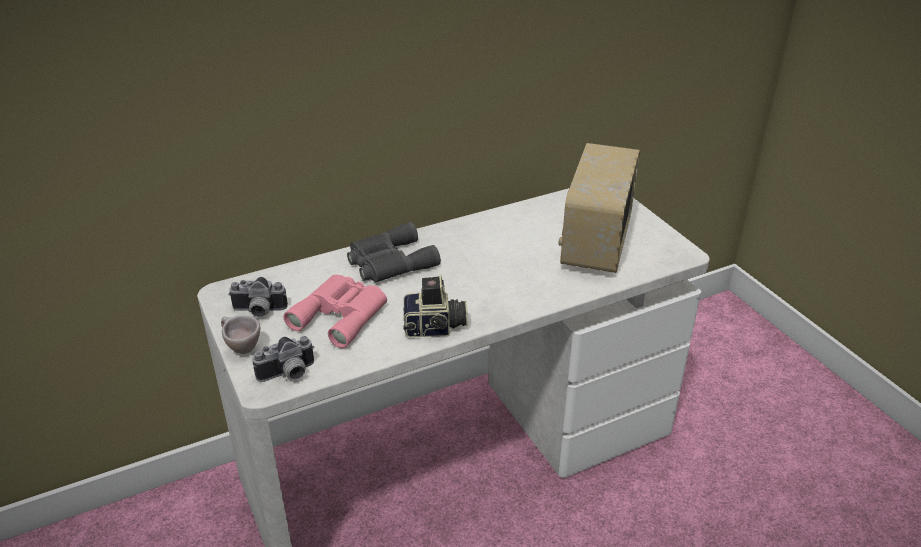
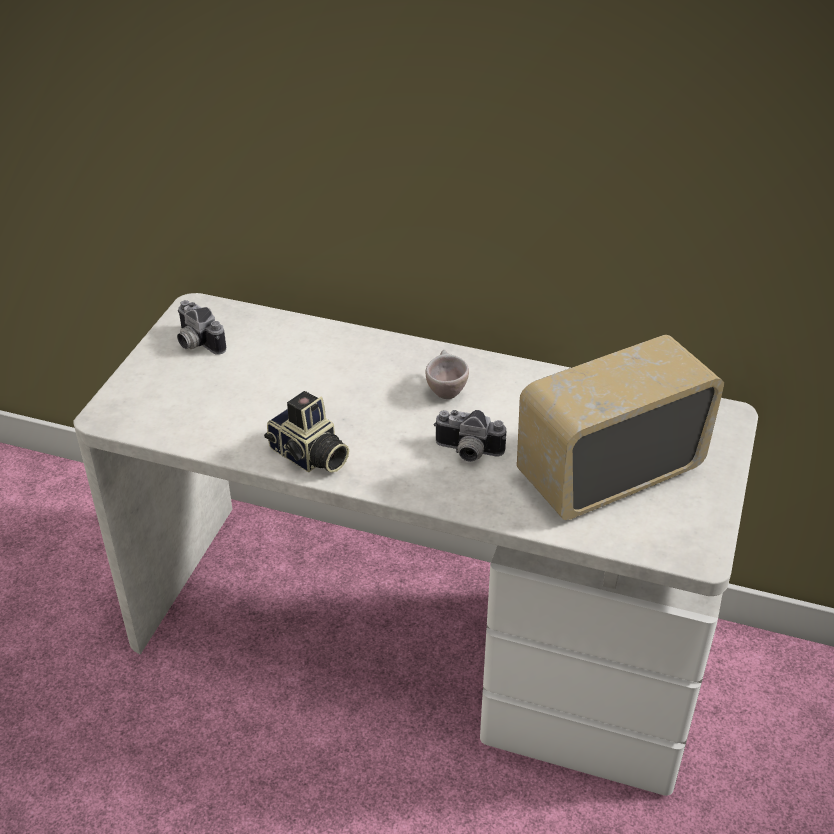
camera: 45 degrees right, 5 degrees up
(240, 347) = (138, 368): beige cup -> beige cup (445, 390)
(288, 375) = (137, 417): camera -> camera (467, 453)
(342, 314) = (253, 390): pink binoculars -> none
(389, 262) = (367, 363): grey binoculars -> none

